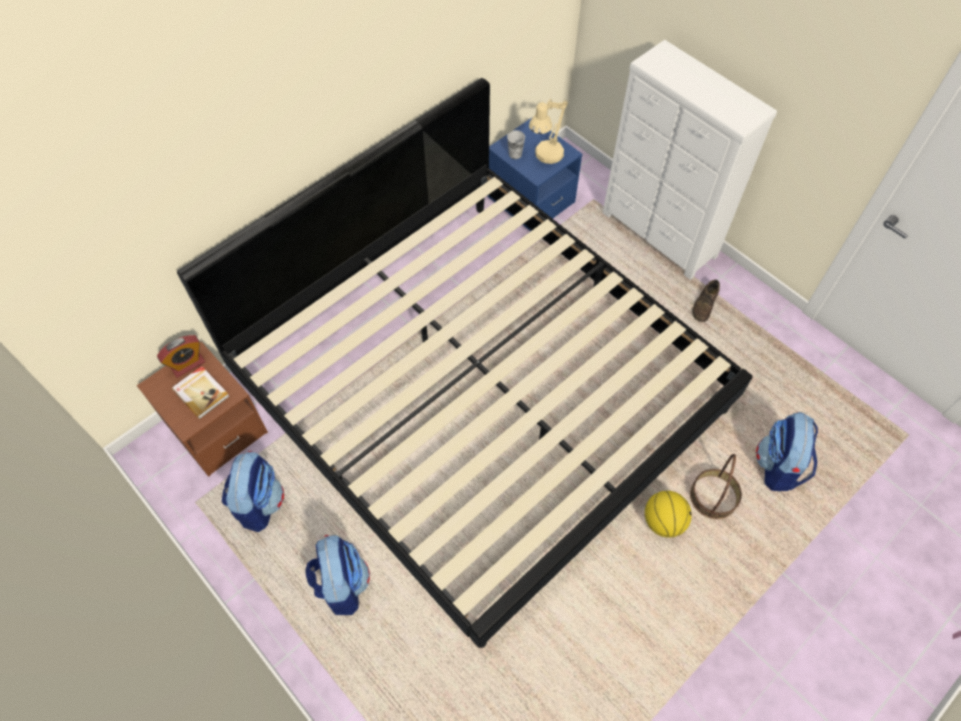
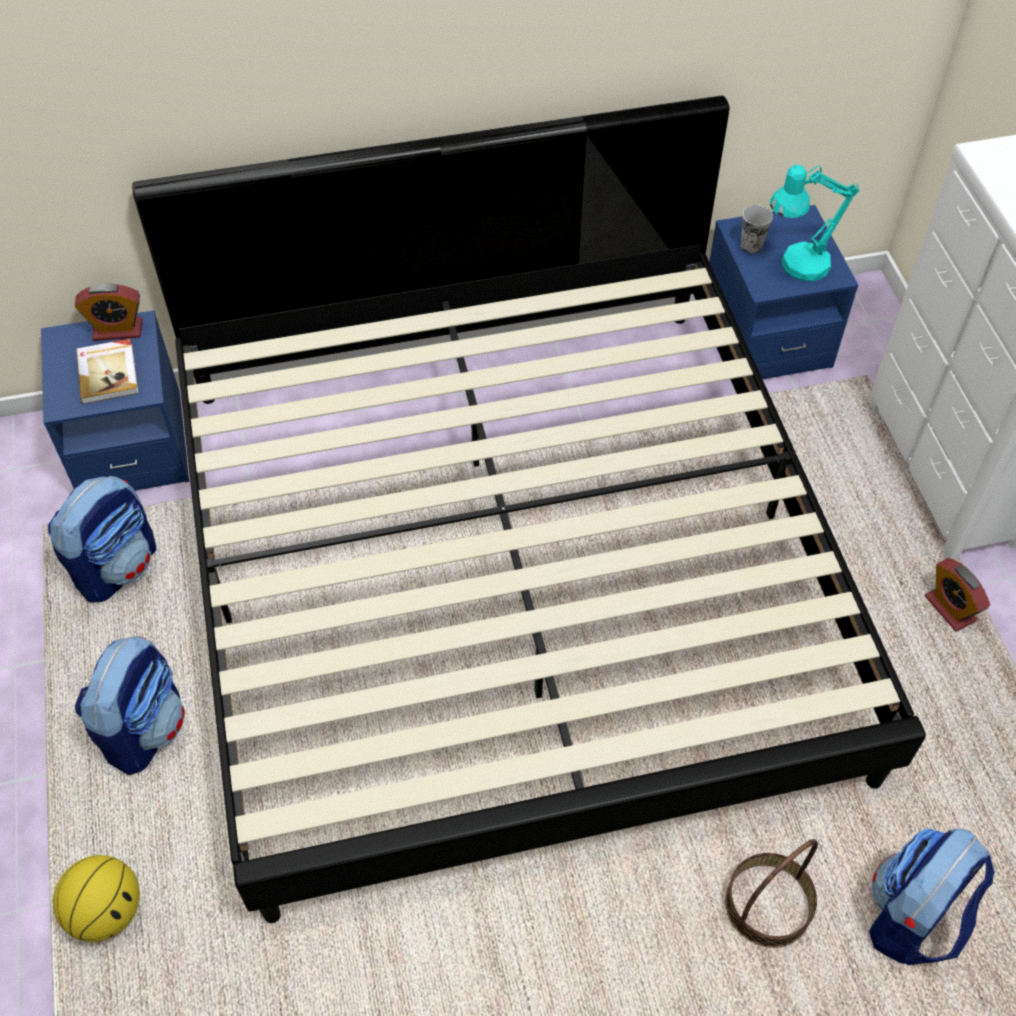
camera: 30 degrees right, 5 degrees down
(216, 428) = (131, 446): brown nightstand -> blue nightstand
(545, 157) = (796, 267): beige table lamp -> turquoise table lamp
(663, 521) = (661, 896): basketball -> basketball (107, 911)
(704, 305) = (949, 608): brown shoe -> alarm clock

